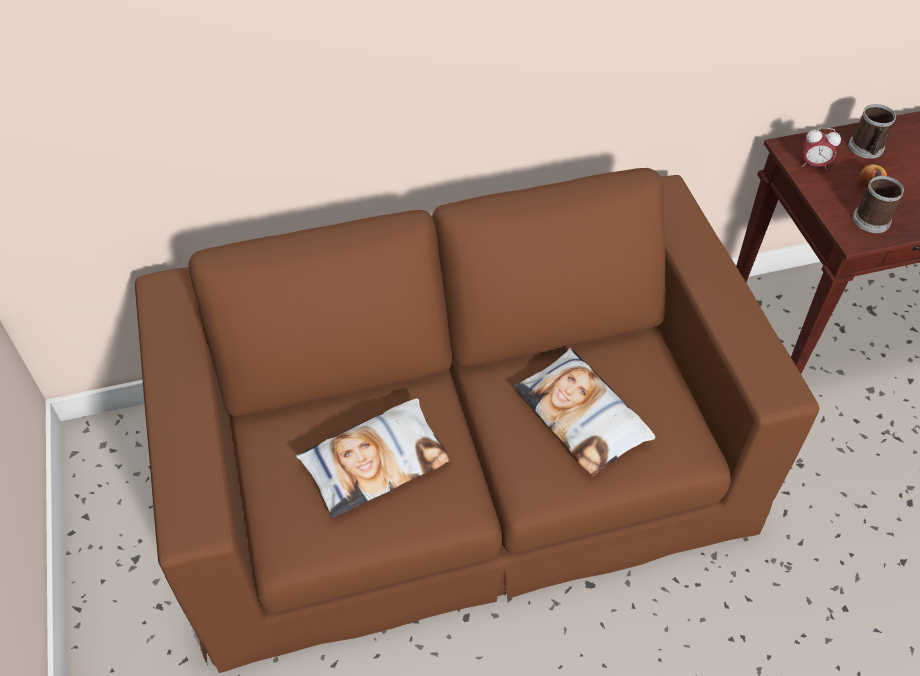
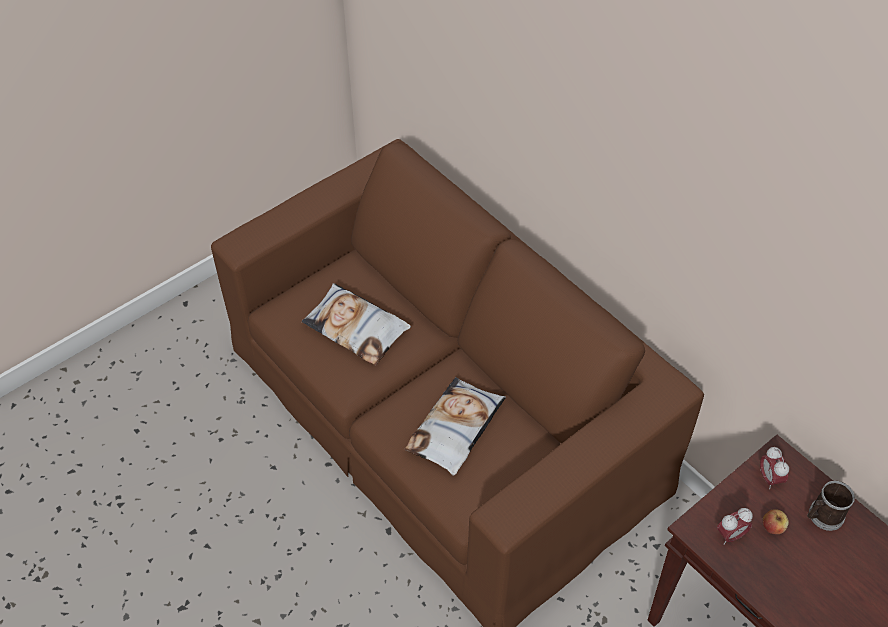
camera: 65 degrees right, 0 degrees up
(870, 217) = (730, 535): mug -> alarm clock

